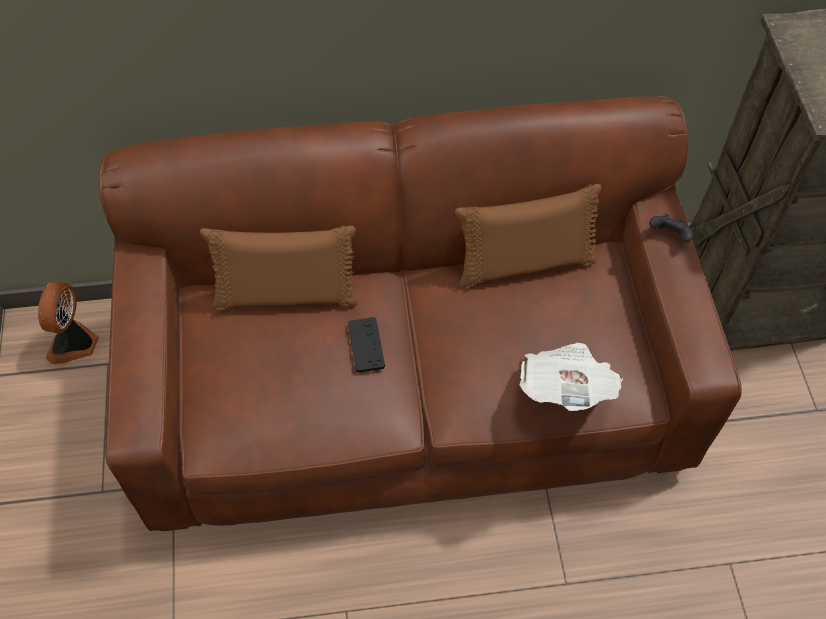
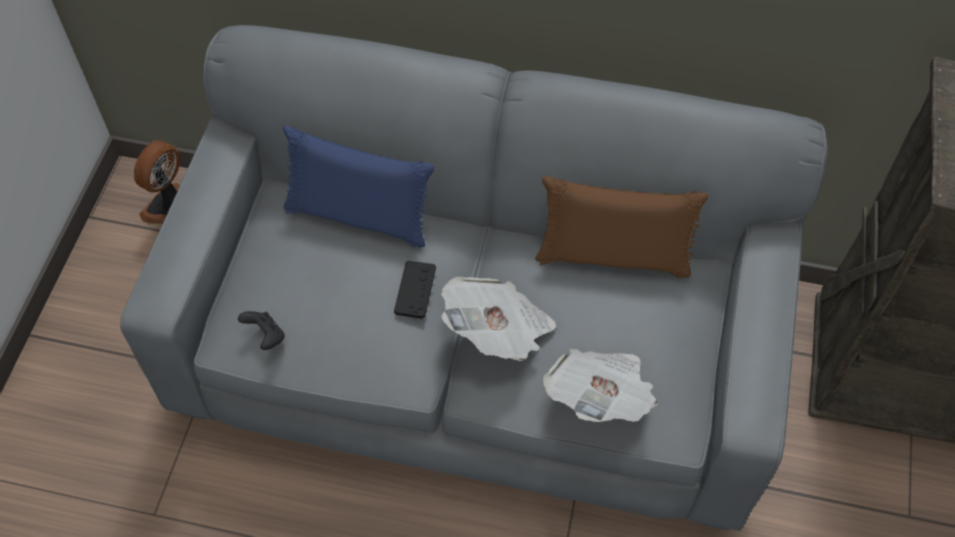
camera: 20 degrees right, 0 degrees up
(286, 294) = (359, 216): brown pillow -> blue pillow
(410, 389) = (475, 354): brown sofa -> grey sofa
(455, 359) = (498, 331): none -> newspaper
(669, 236) = (772, 271): black game controller -> black game controller (266, 336)

